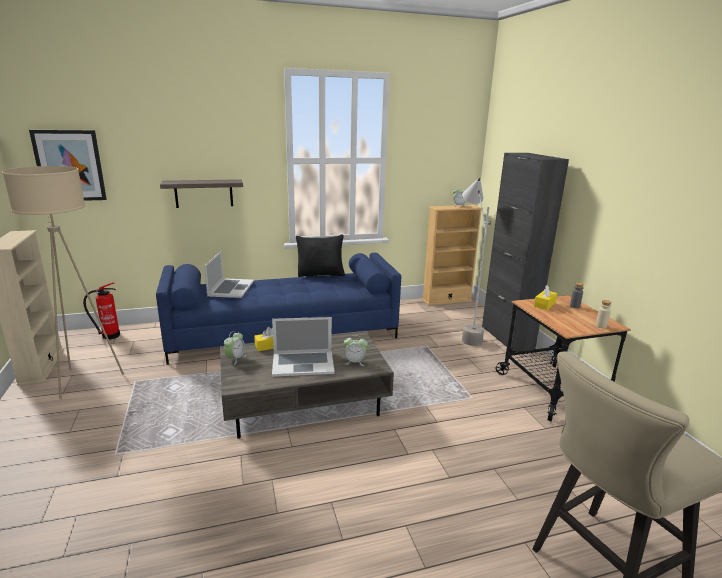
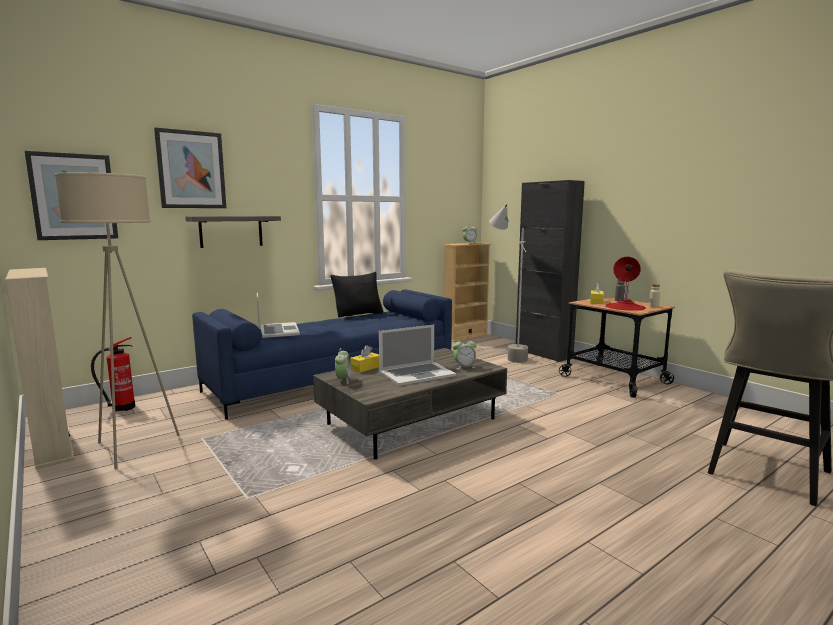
camera: 20 degrees left, 10 degrees down
(166, 139) = (191, 170): none -> picture
(566, 320) = (625, 307): none -> red table lamp

